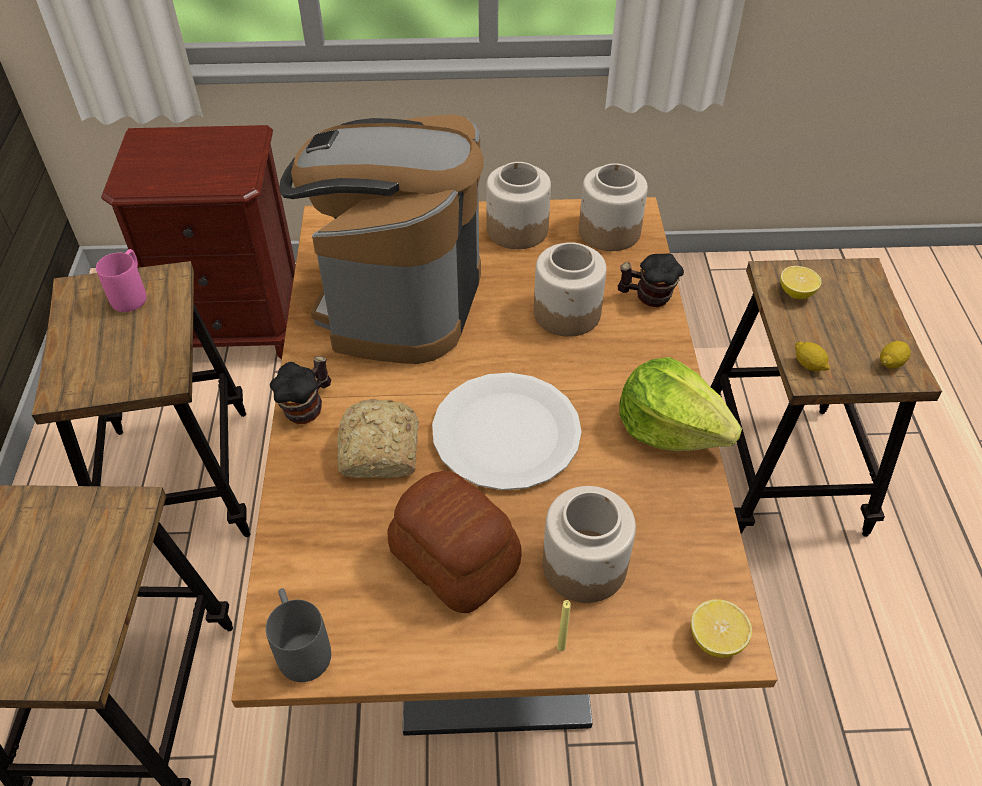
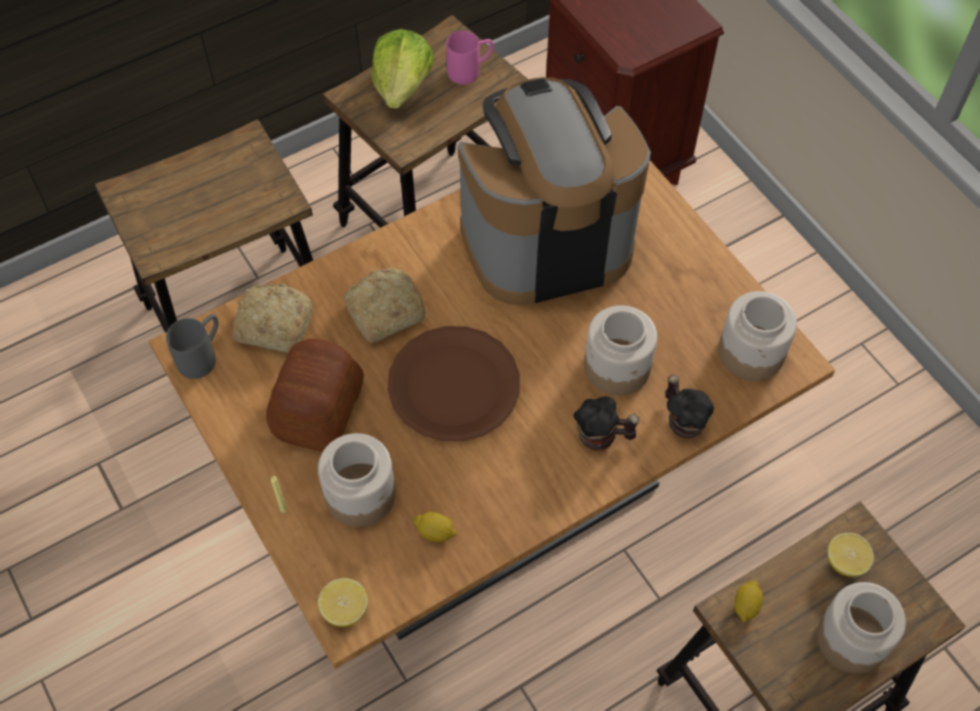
camera: 60 degrees right, 10 degrees up
(307, 407) = (397, 245): mug -> mug (603, 437)
(315, 557) = (272, 324): none -> bread
(506, 432) = (454, 385): white plate -> brown plate
(517, 229) = (698, 280): jar -> jar (852, 638)
(670, 428) = (533, 500): lettuce -> lettuce (402, 85)
(891, 363) = (803, 682): lemon -> lemon (435, 532)

